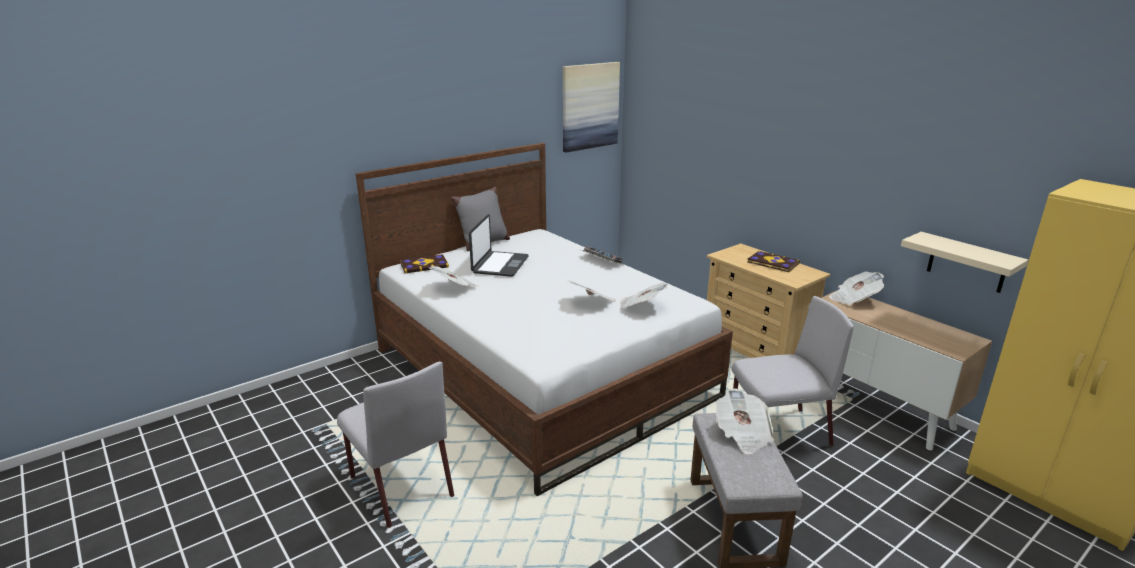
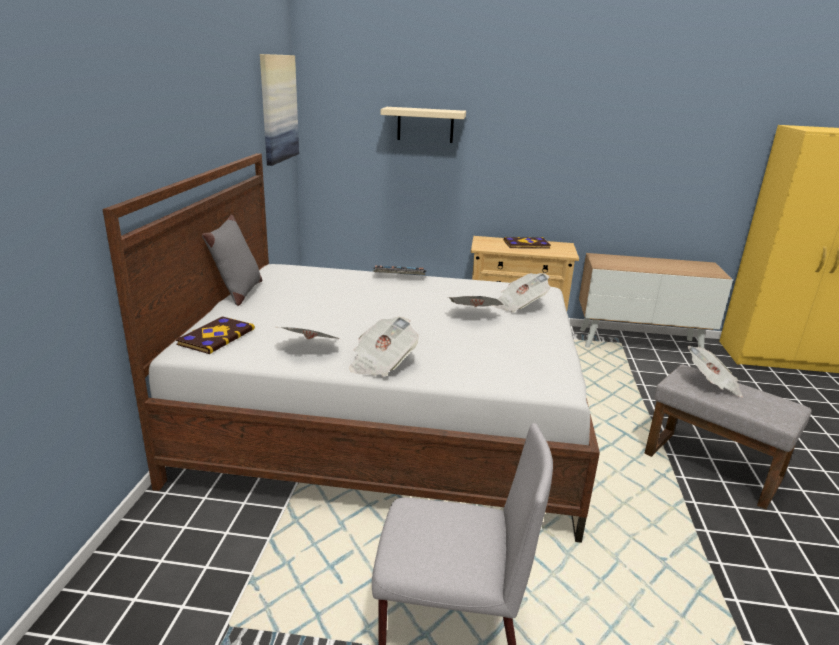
camera: 45 degrees left, 0 degrees up
(499, 265) = (309, 309): laptop -> none
(778, 432) = (625, 387): grey chair -> none
(854, 299) = (609, 258): newspaper -> newspaper (381, 363)
(967, 263) = (692, 206): beige shelf -> beige shelf (425, 125)

